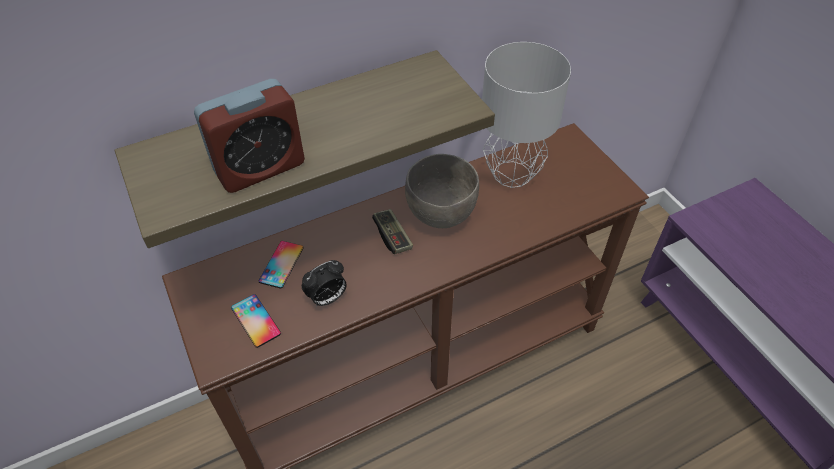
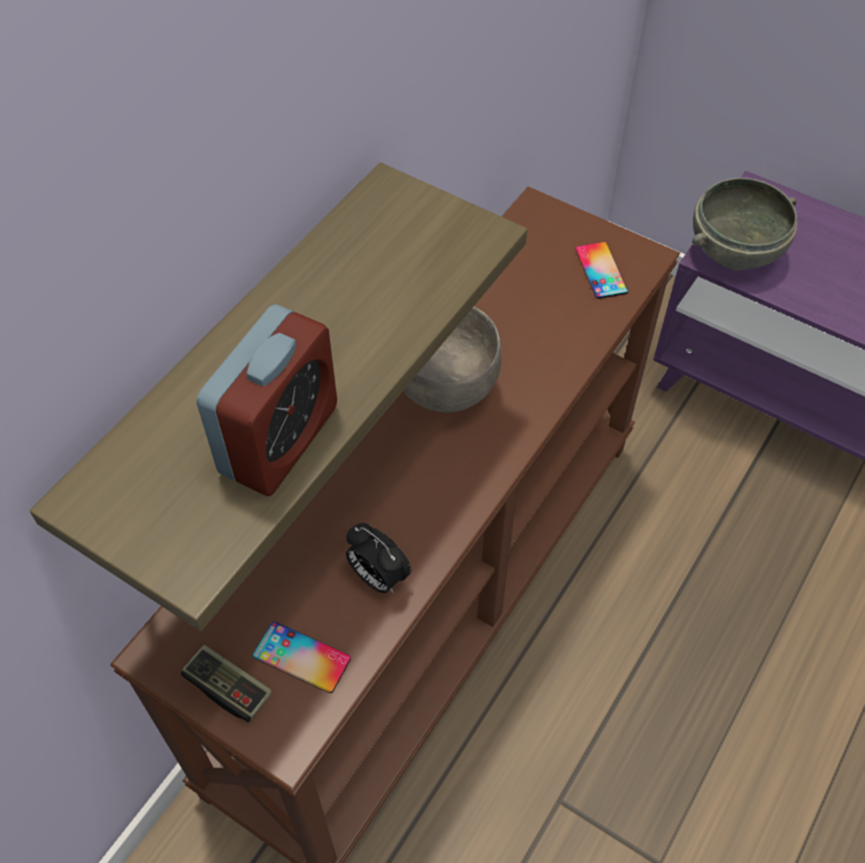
camera: 30 degrees left, 5 degrees up
(281, 264) = (278, 561): phone -> phone (601, 270)
(327, 298) = (378, 577): alarm clock -> alarm clock turned 105 degrees clockwise
(392, 237) = (404, 450): game controller -> game controller (229, 688)
(511, 173) = (497, 291): grey table lamp -> none
(713, 222) = (734, 250): none -> grey bowl

